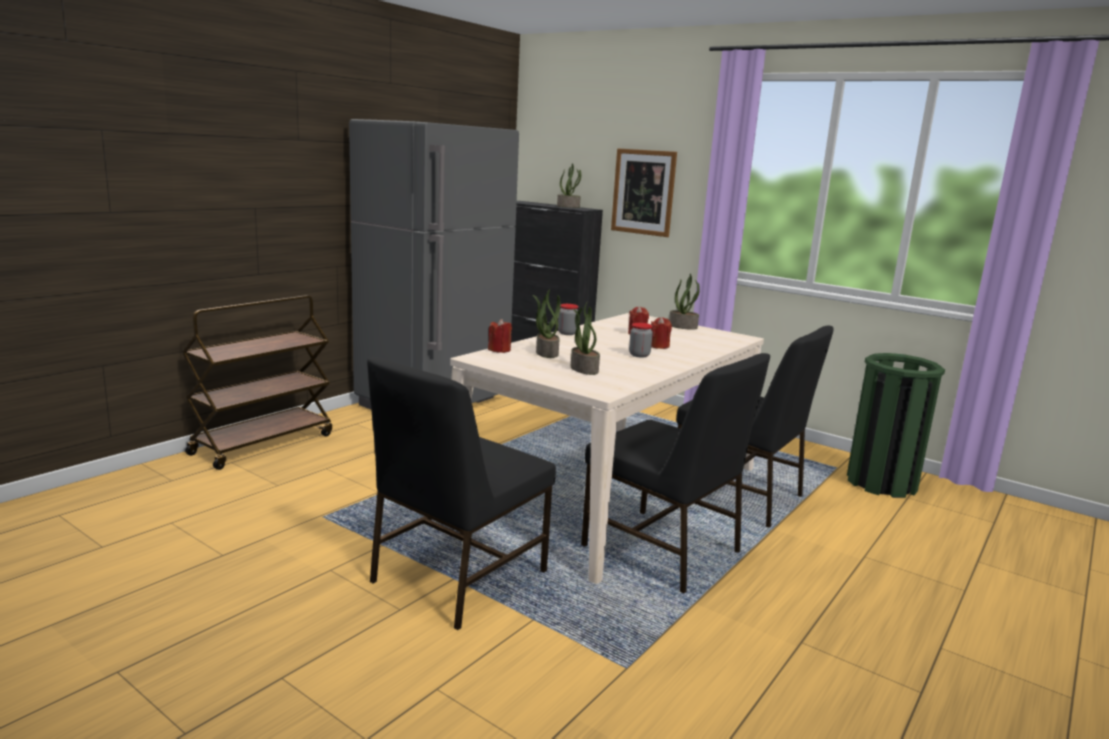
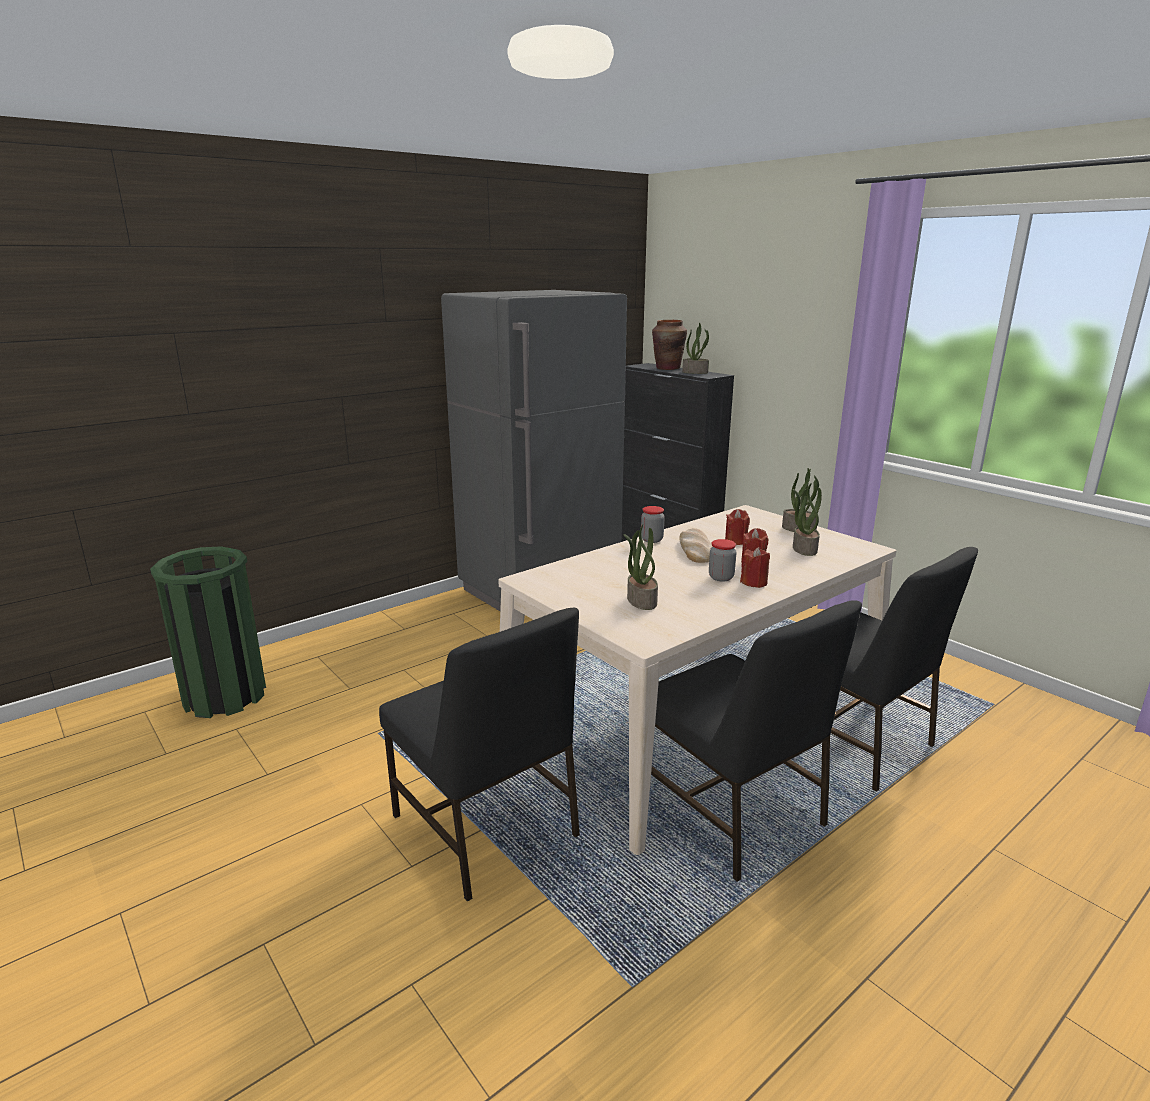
camera: 15 degrees right, 5 degrees up
(263, 444) = (355, 635): brown cart -> none
(456, 577) = (485, 828): black chair -> black chair turned 90 degrees counterclockwise
(499, 350) = (559, 567): red candle -> red candle (754, 582)
(541, 204) = (668, 368): none -> brown vase
(546, 353) = (610, 572): potted plant -> potted plant (804, 549)
(607, 339) = (695, 550): none -> bread
(643, 192) = (779, 355): picture -> none
(881, 483) = (1050, 732): green trash can -> green trash can (225, 696)

